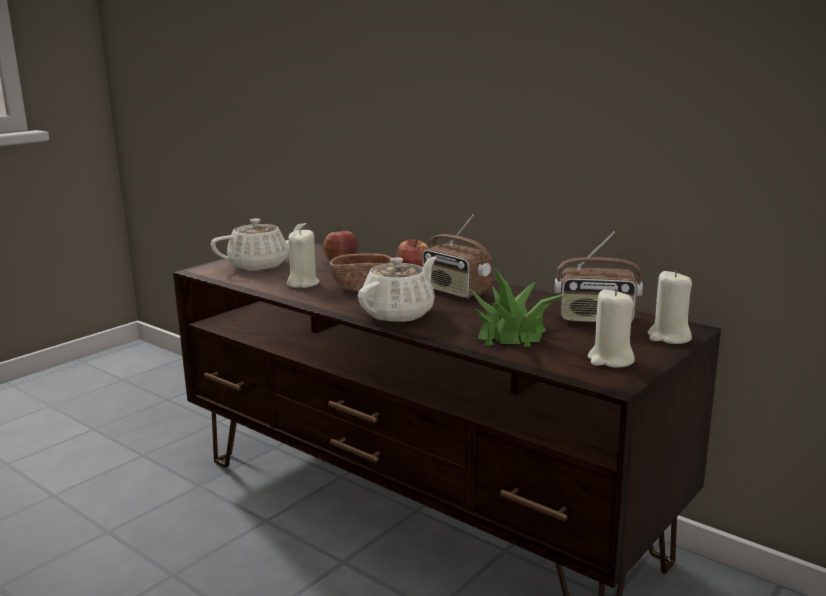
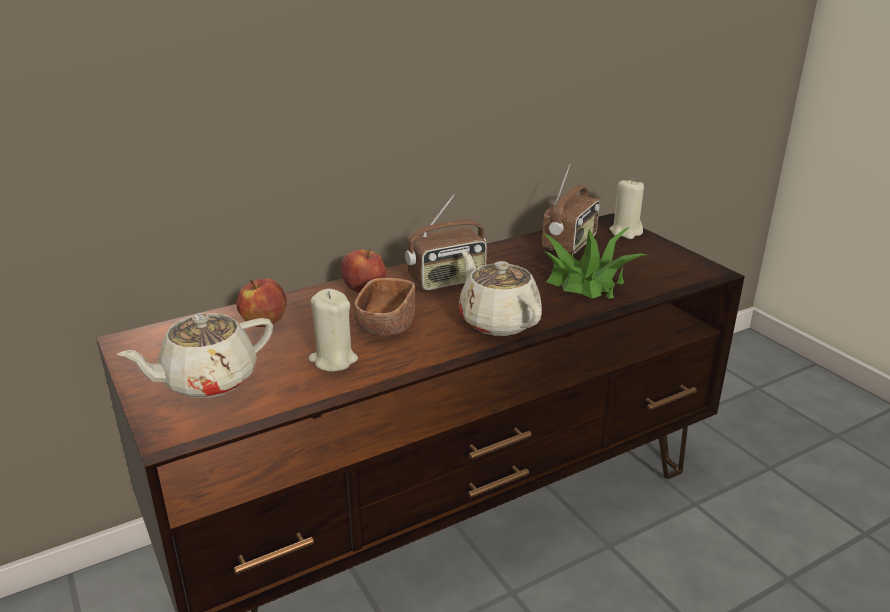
camera: 70 degrees left, 10 degrees up
(260, 265) = (208, 381): beige teapot -> beige teapot turned 120 degrees counterclockwise
(610, 360) = (666, 261): beige candle -> none

